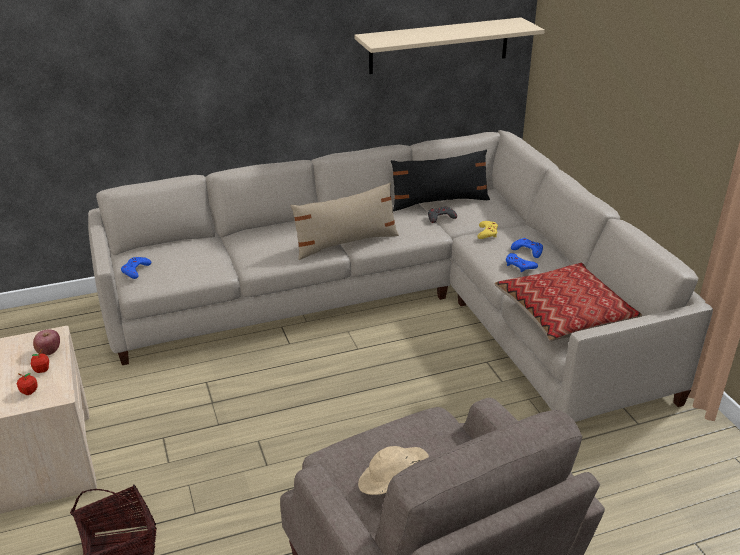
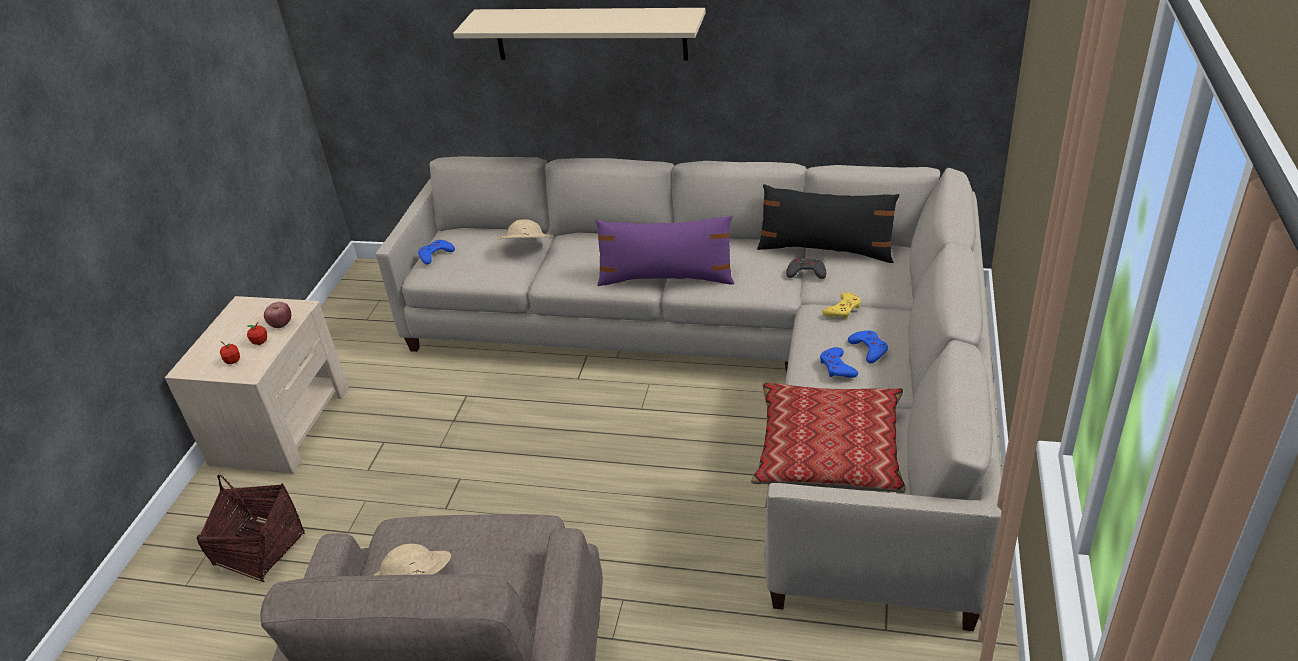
camera: 35 degrees right, 5 degrees up
(213, 248) = (526, 248): none -> beige hat
(346, 243) = (666, 278): beige pillow -> purple pillow
(439, 45) = (867, 40): beige shelf -> beige shelf (590, 34)

